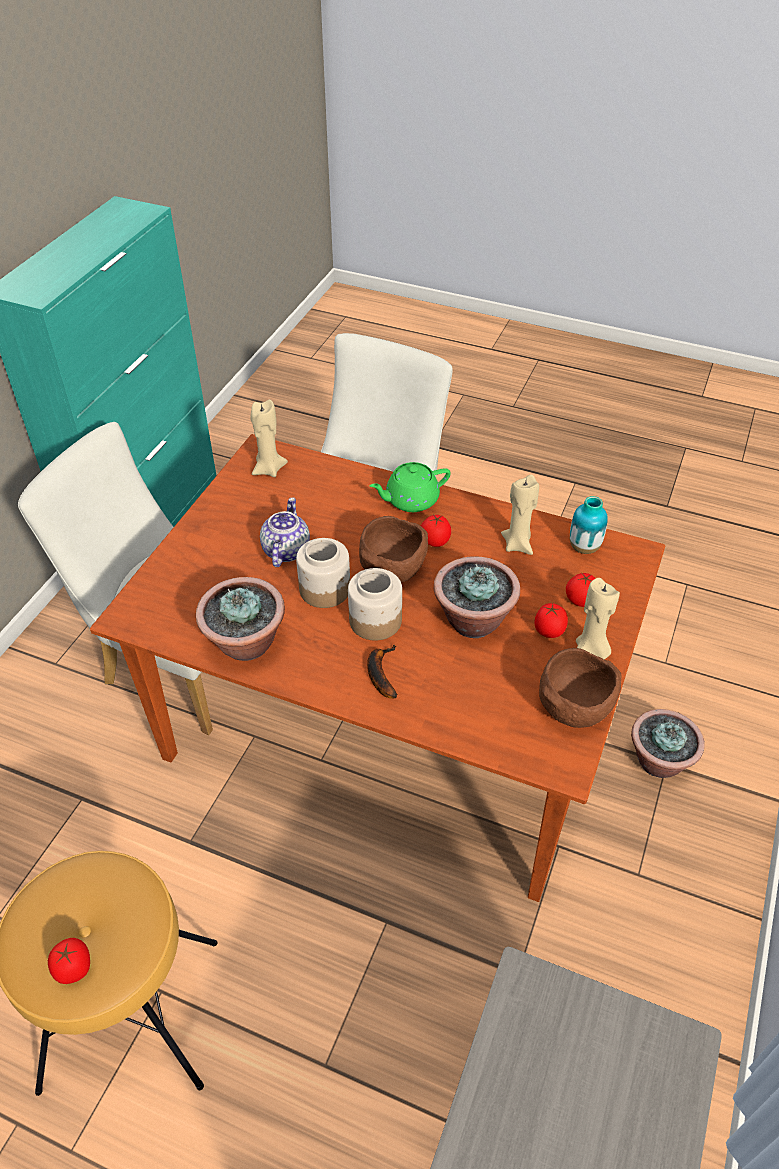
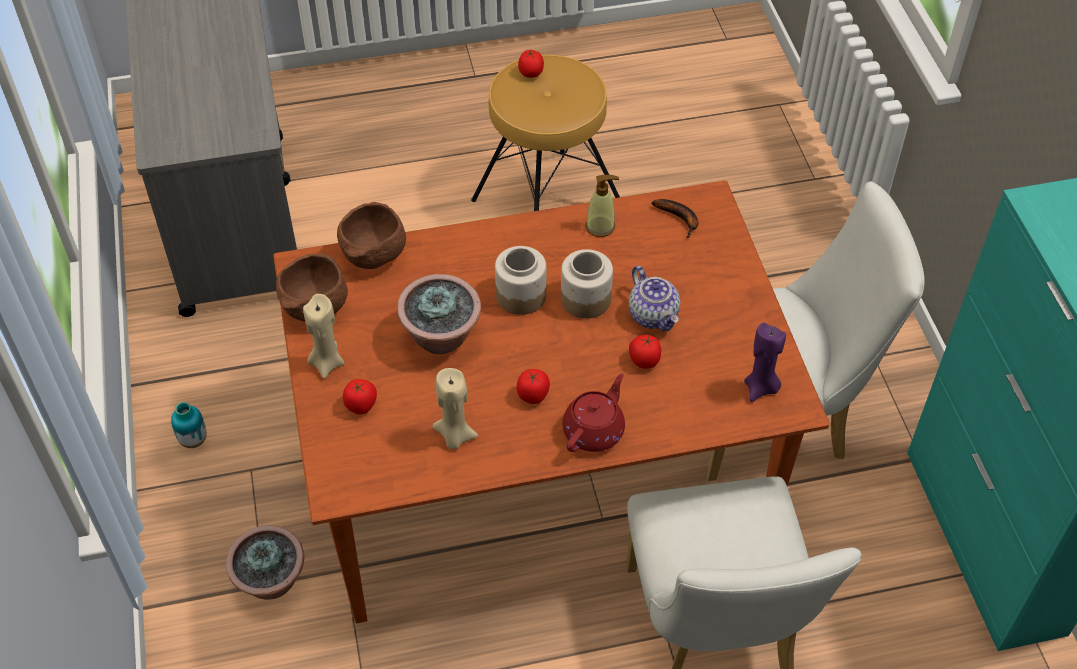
camera: 145 degrees right, 5 degrees up
(246, 644) = (600, 226): potted plant -> soap dispenser
(268, 469) = (761, 388): beige candle -> purple candle
(380, 673) = (481, 258): banana -> banana (680, 219)
(393, 570) = (546, 347): brown bowl -> brown bowl (374, 257)
(410, 500) = (594, 430): green teapot -> red teapot
(549, 632) = (371, 361): tomato -> tomato (644, 361)
(584, 547) = (389, 468): vase -> vase (193, 440)

